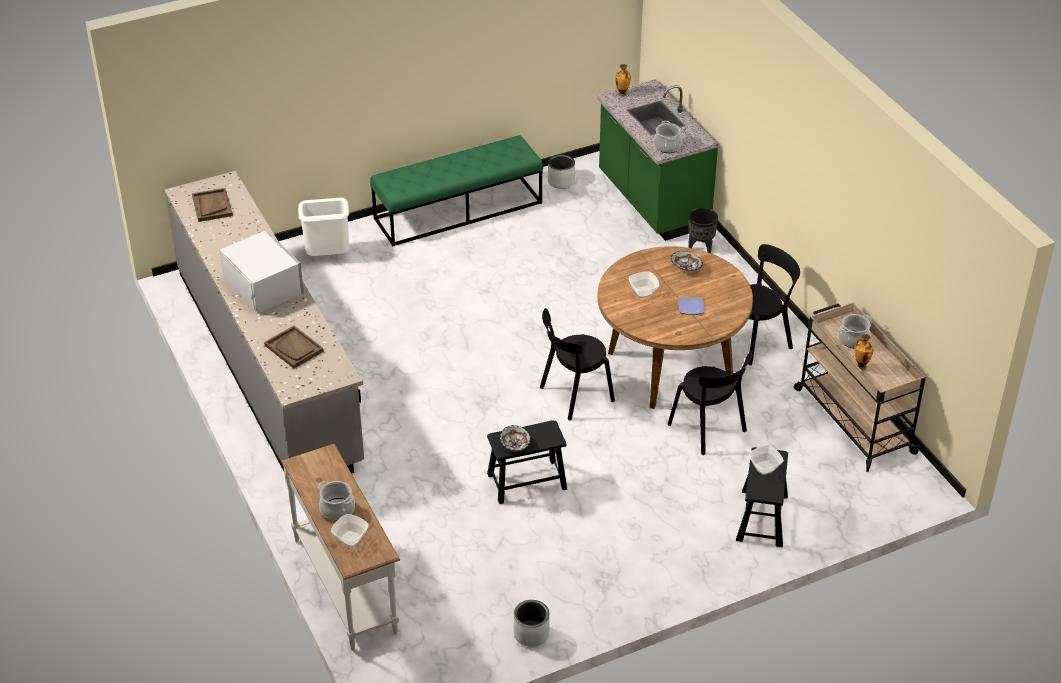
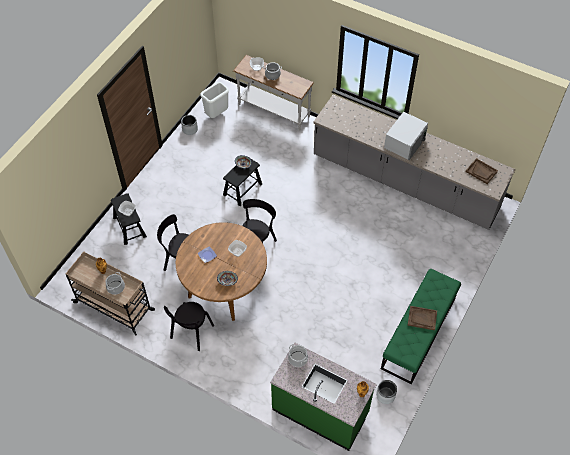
camera: 145 degrees right, 15 degrees up
(263, 286) = (405, 142): white microwave -> white microwave turned 75 degrees counterclockwise
(294, 348) = (357, 120): brown tray -> brown tray (422, 318)
(328, 258) = (447, 257): white trash can -> white trash can (216, 114)
(701, 248) = (265, 387): black planter -> none

